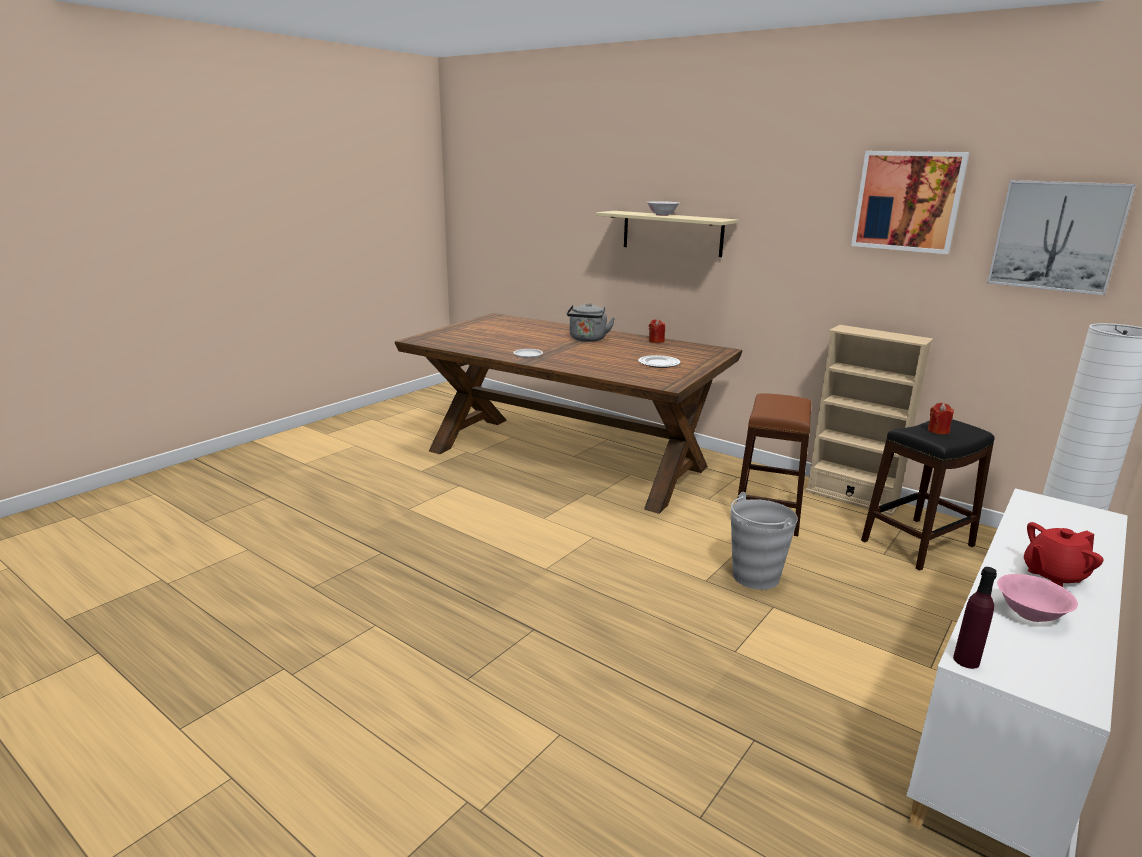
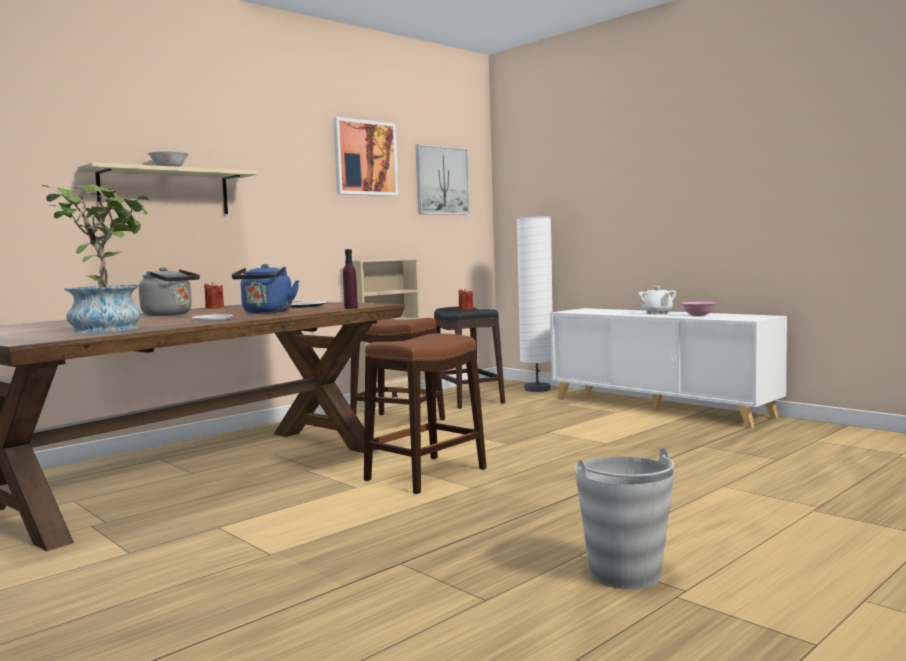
camera: 80 degrees left, 15 degrees down
(482, 342) = (108, 328): none -> potted plant
(582, 544) = (427, 474): none -> brown stool
(592, 360) = (266, 312): none -> blue kettle
(755, 576) = (504, 432): grey bucket -> grey bucket (625, 574)
(966, 660) = (749, 319): purple bottle -> purple bottle (351, 308)
(1053, 575) = (657, 313): red teapot -> white teapot

